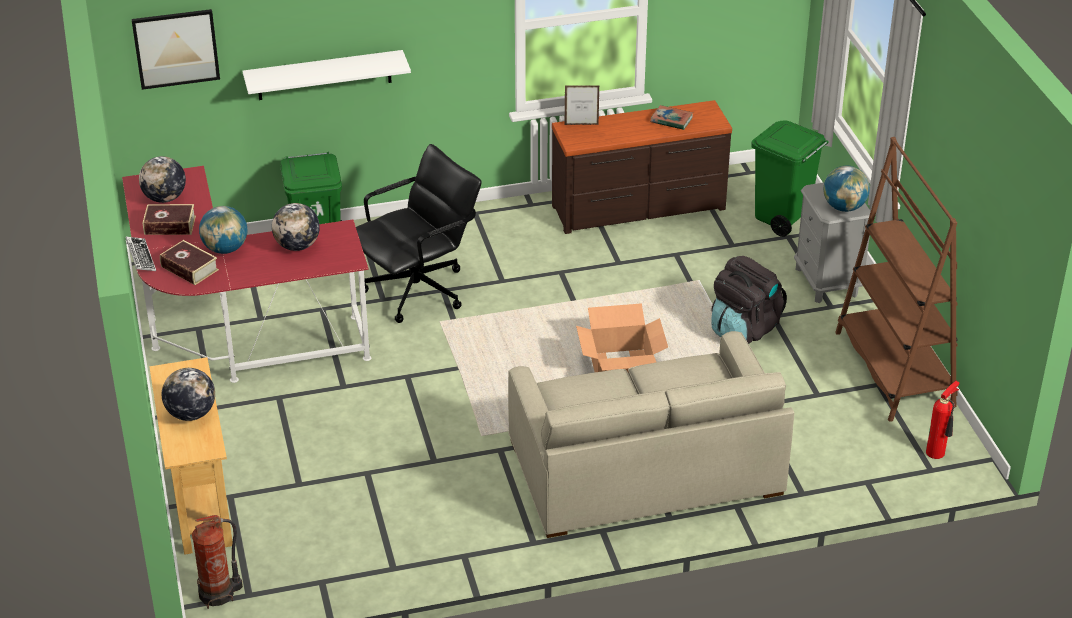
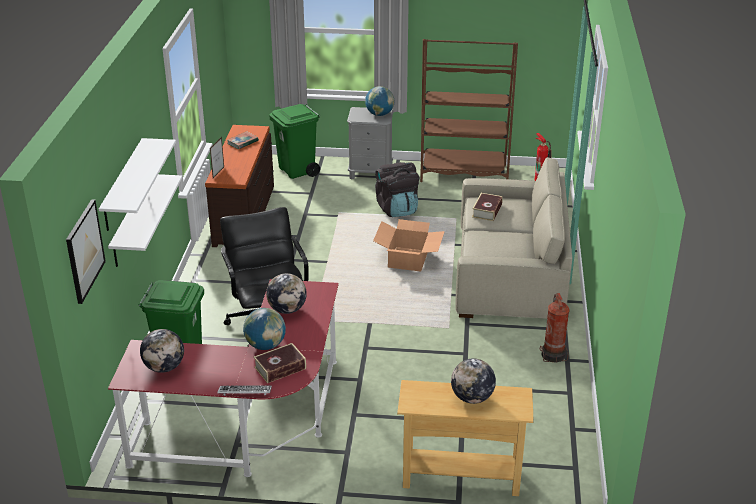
camera: 70 degrees left, 5 degrees down
(170, 225) = (208, 370): book -> book (487, 211)
(219, 593) = (569, 483): fire extinguisher -> fire extinguisher (553, 354)
(312, 30) = (123, 185): none -> white shelf

